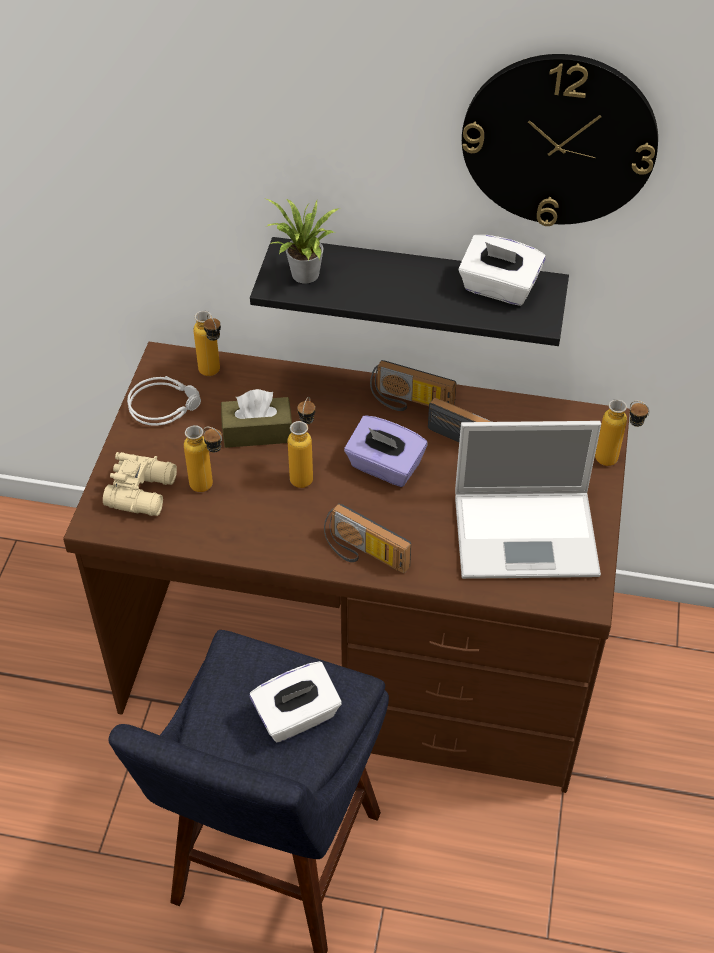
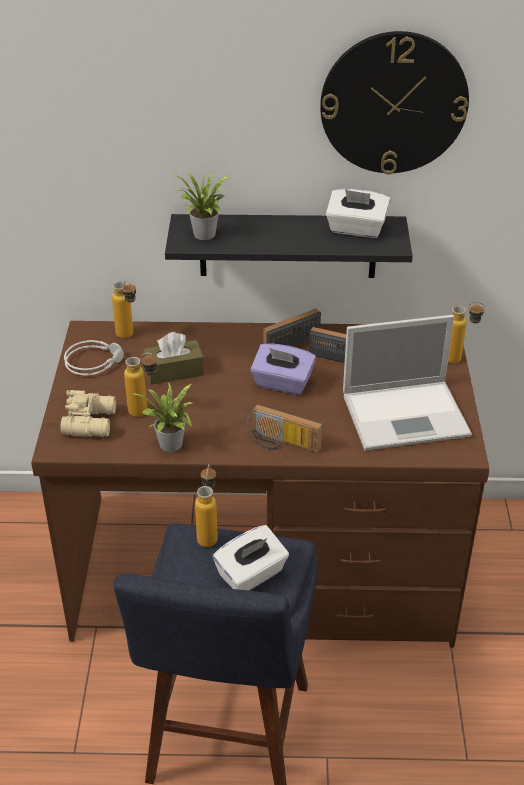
camera: 10 degrees left, 10 degrees down
(229, 539) = (171, 446): none -> potted plant
(304, 473) = (219, 394): bottle -> bottle (208, 534)
(409, 403) = (290, 339): radio -> radio turned 135 degrees clockwise

